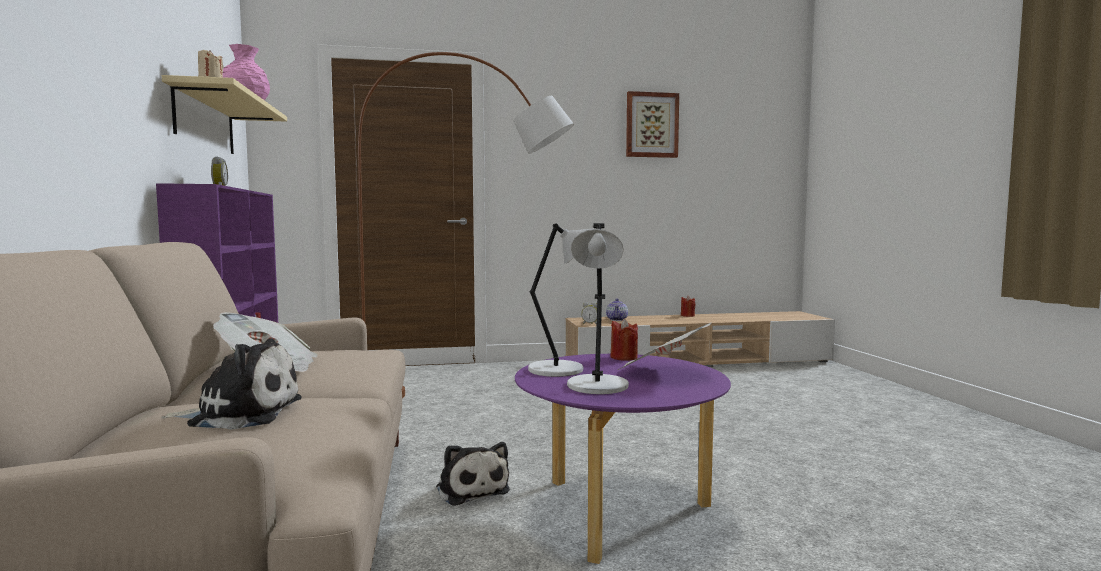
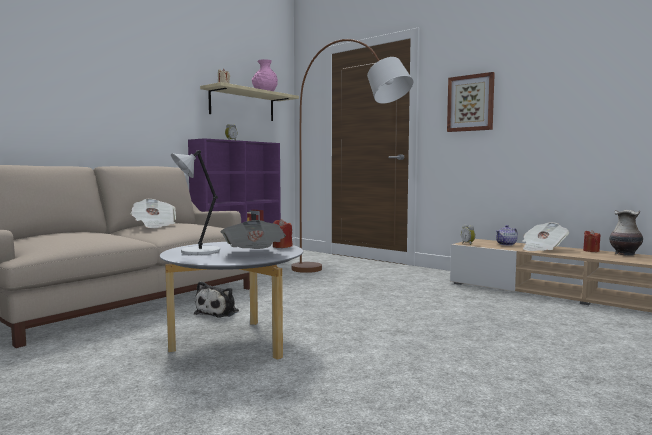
camera: 50 degrees right, 0 degrees up
(241, 413) = (81, 234): plush toy -> none
(559, 369) = (227, 244): grey table lamp -> none
(619, 512) = (235, 342): purple coffee table -> grey coffee table
(651, 125) = (565, 59): picture -> picture (470, 103)
(656, 319) = (542, 249): none -> newspaper
(713, 315) = (624, 254): none -> vase

